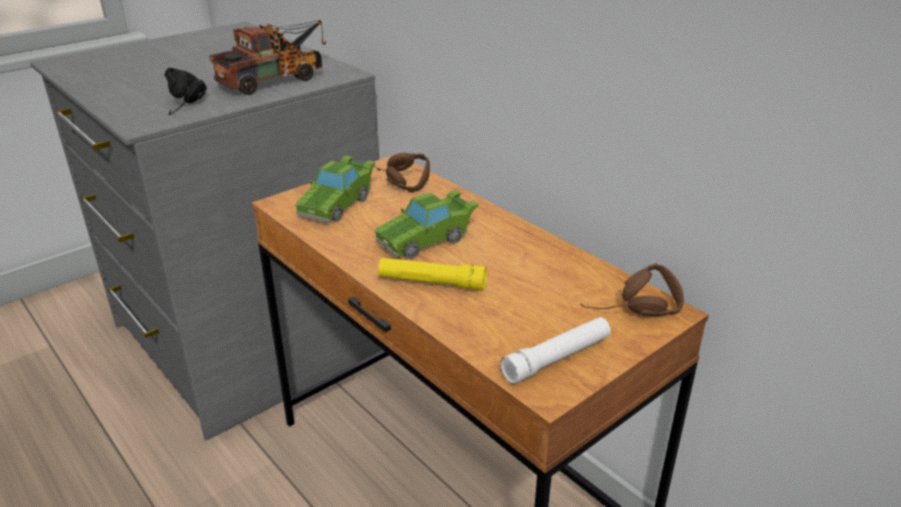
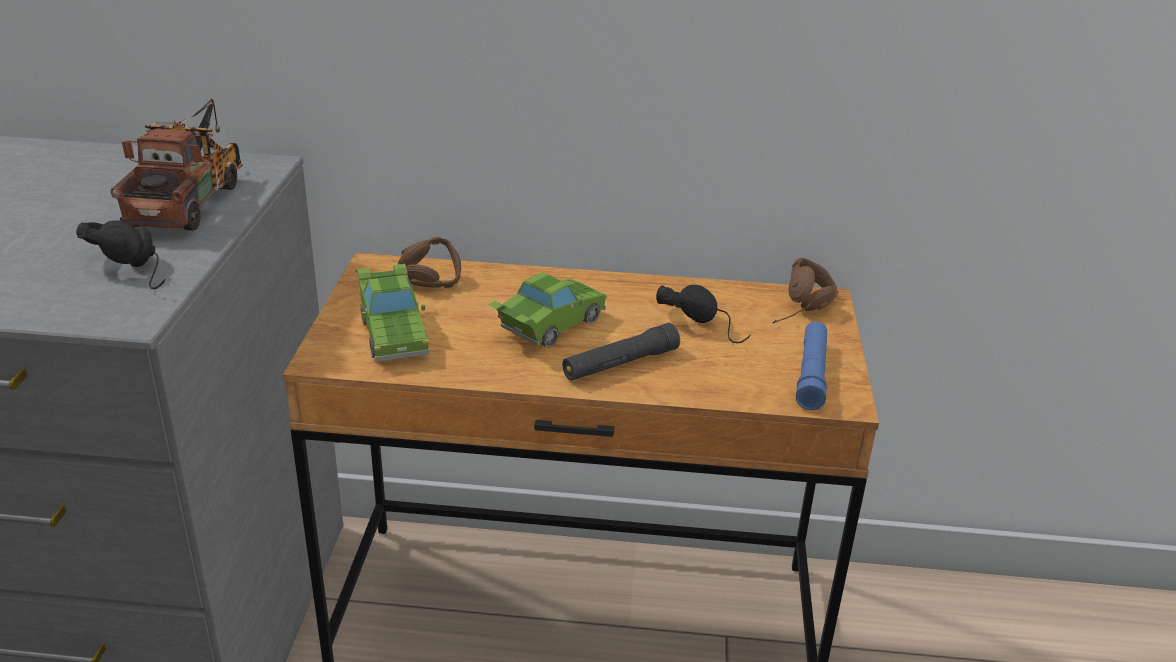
camera: 45 degrees left, 0 degrees up
(427, 240) = (548, 327): green toy car -> green toy car turned 150 degrees counterclockwise
(432, 282) = (620, 364): yellow flashlight -> black flashlight
(536, 285) = (705, 324): none -> black headphones
(557, 358) = (811, 374): white flashlight -> blue flashlight

